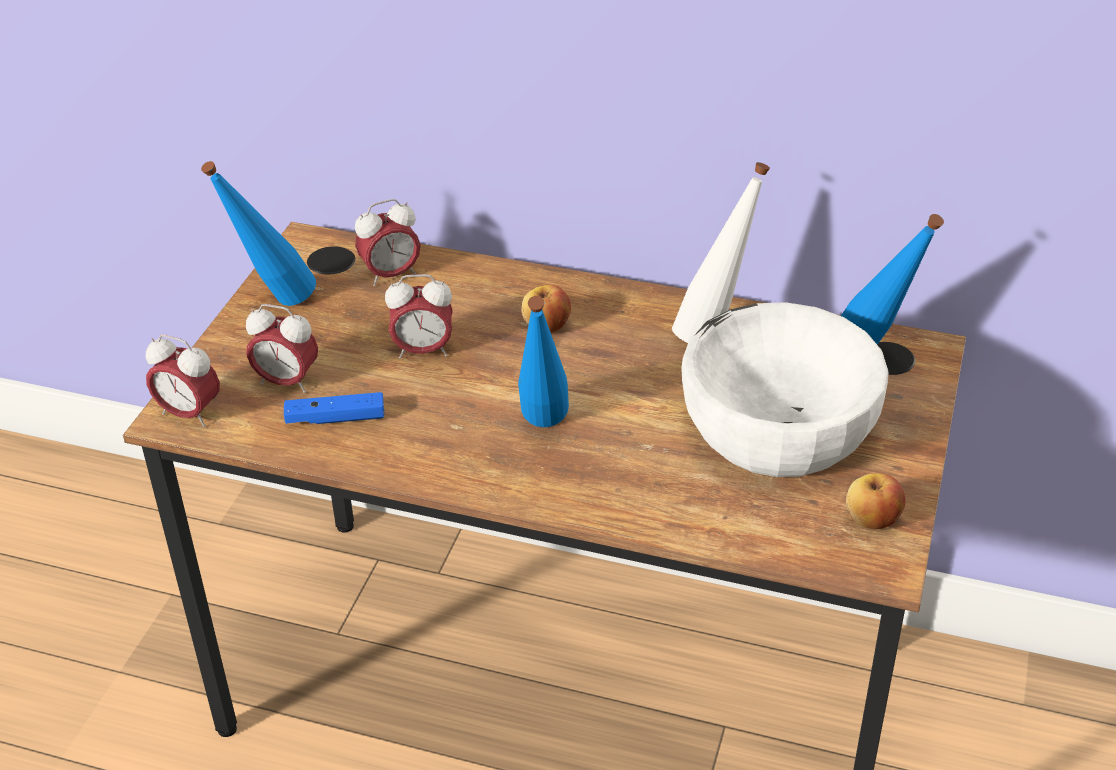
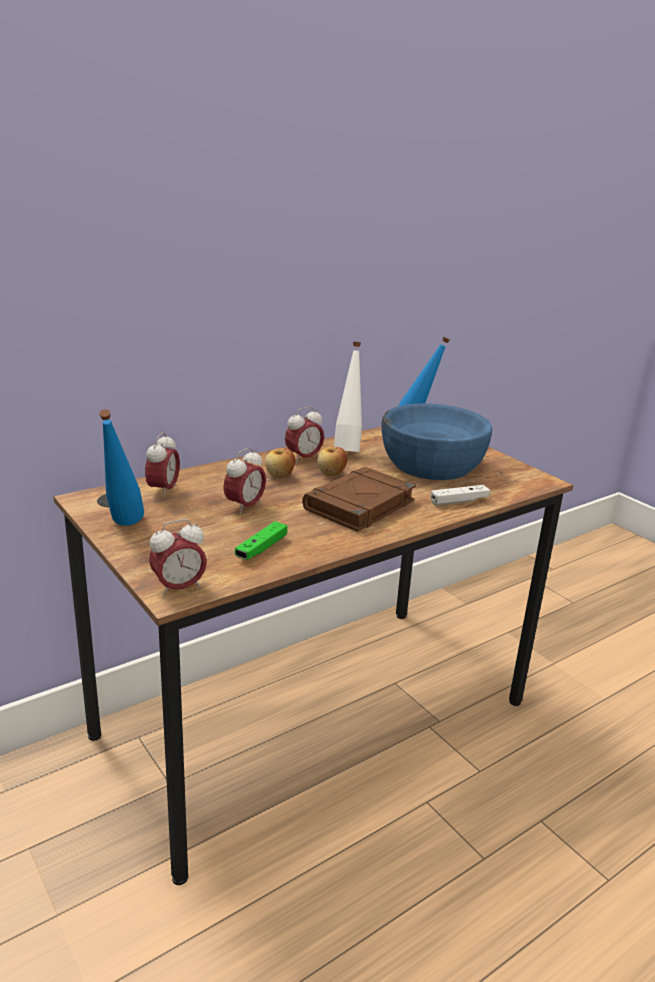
camera: 55 degrees left, 15 degrees down
(287, 382) = (204, 549): alarm clock -> alarm clock (303, 458)
(335, 418) = (261, 548): blue game controller -> green game controller
(543, 431) = (359, 505): blue bottle -> brown book
(678, 511) = (459, 501): none -> white game controller
(777, 429) = (432, 464): white bowl -> blue bowl
(872, 520) = (513, 472): apple -> apple (331, 473)

